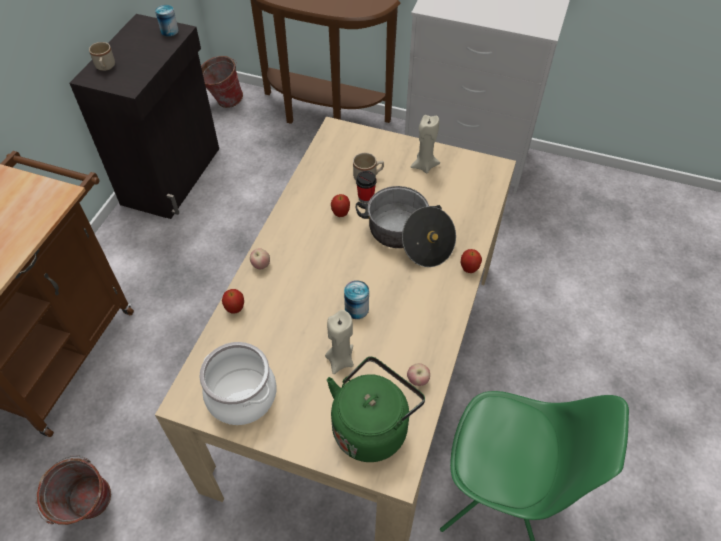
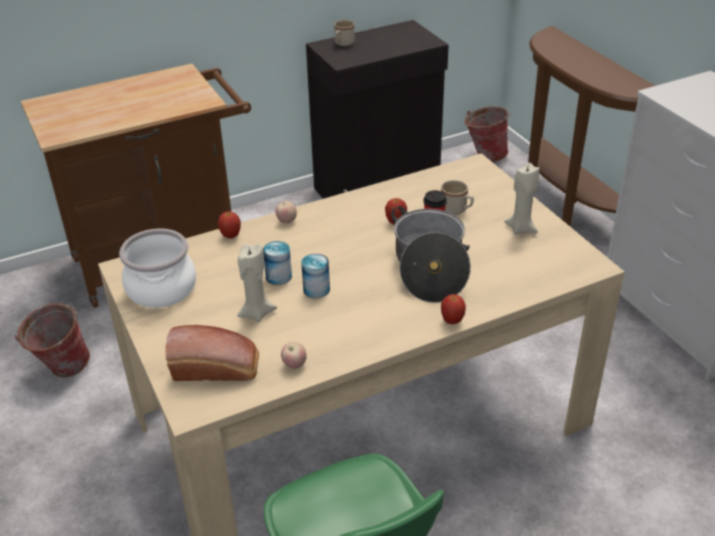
camera: 45 degrees right, 15 degrees down
(169, 31) = (422, 39): can -> can (278, 276)
(372, 426) = (218, 368): green kettle -> bread

